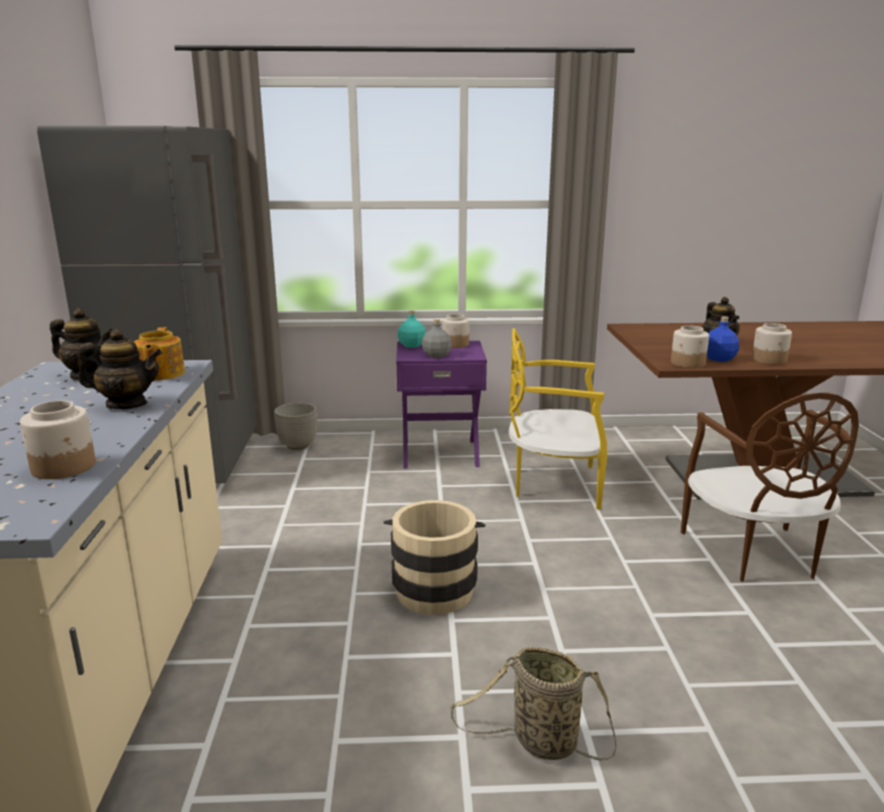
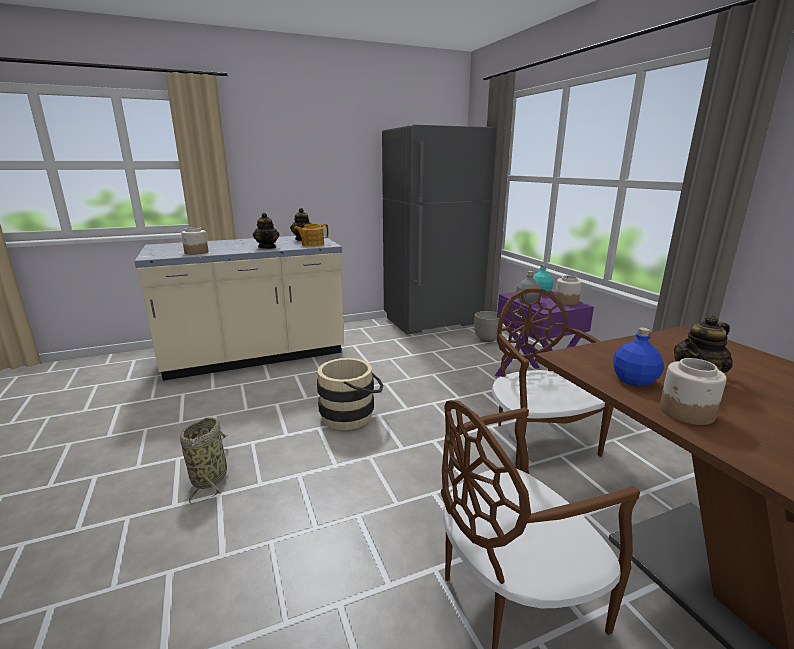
camera: 70 degrees right, 0 degrees up
(554, 484) = (539, 439): yellow chair -> brown chair
(688, 363) = (584, 365): jar -> none

